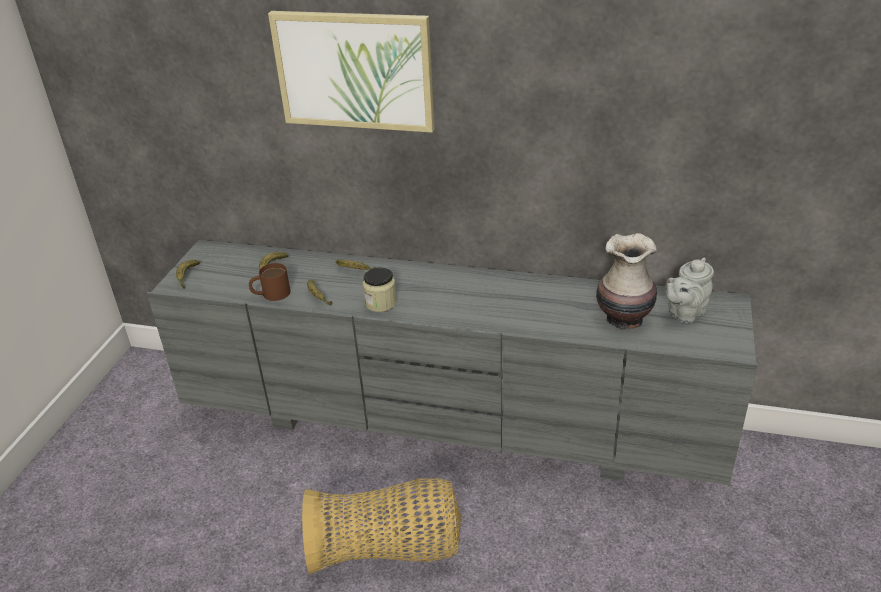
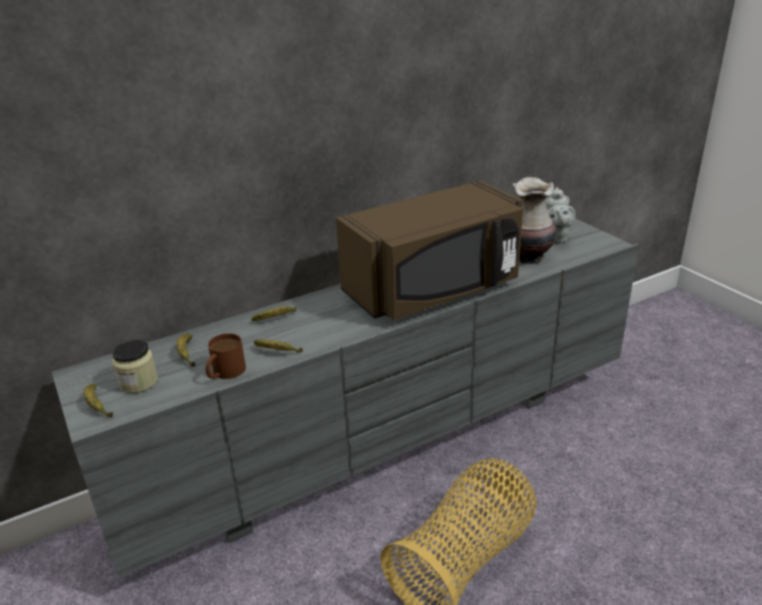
camera: 45 degrees left, 5 degrees down
(354, 70) = (242, 93): picture -> none
(381, 303) = (343, 329): jar -> jar (138, 382)
(495, 306) = (435, 289): none -> brown microwave

